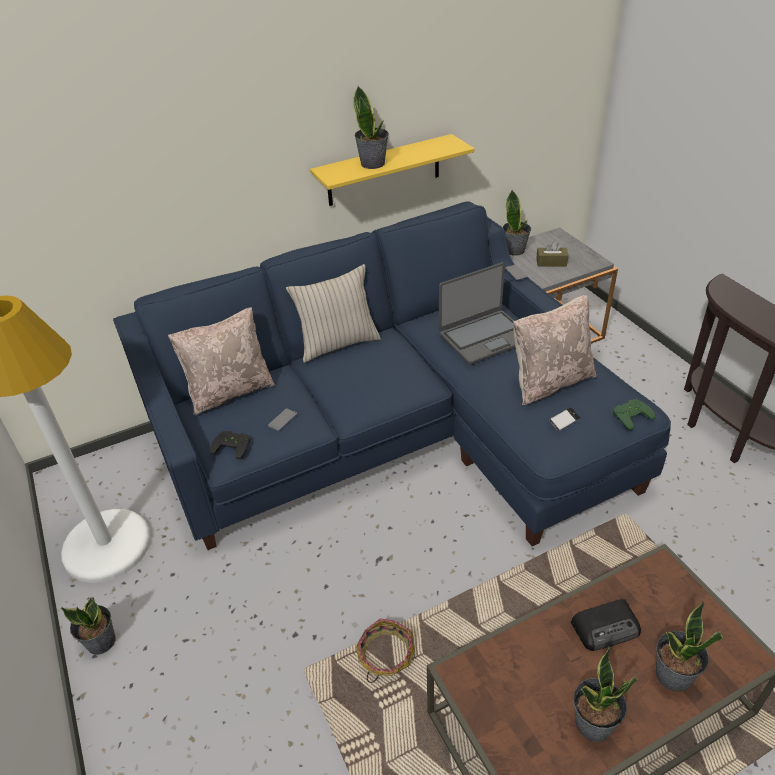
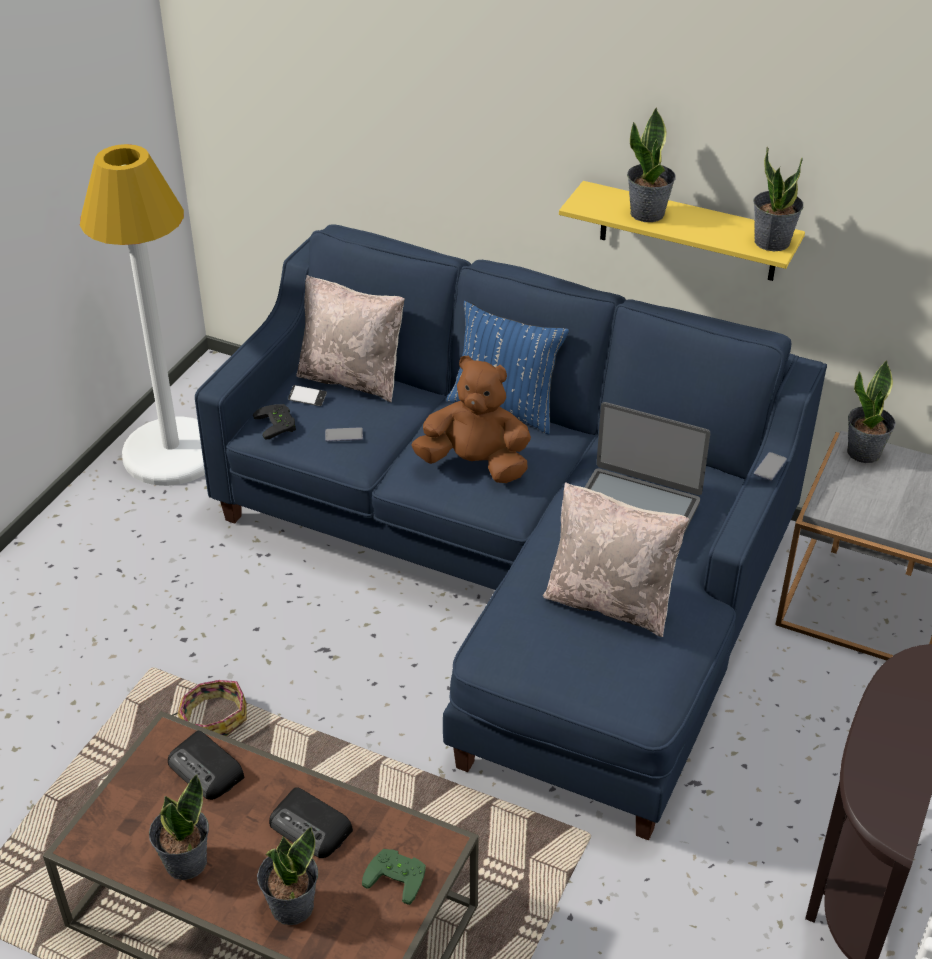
camera: 50 degrees right, 0 degrees up
(101, 641) = (76, 518): potted plant -> potted plant (772, 241)
(337, 344) = (505, 407): beige pillow -> blue pillow
(375, 378) = (475, 464): none -> brown plush toy
(510, 664) = (207, 770): none -> radio
(551, 262) = (878, 497): brown tissue box -> none
(564, 421) = (547, 642): phone -> phone (307, 398)
(630, 415) = (622, 697): green game controller -> green game controller (398, 875)

